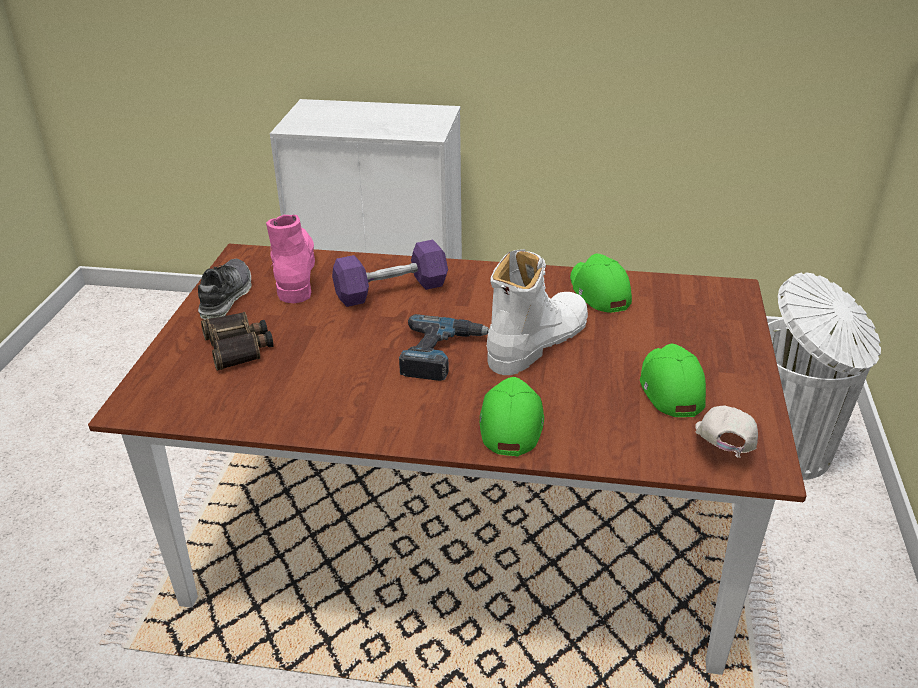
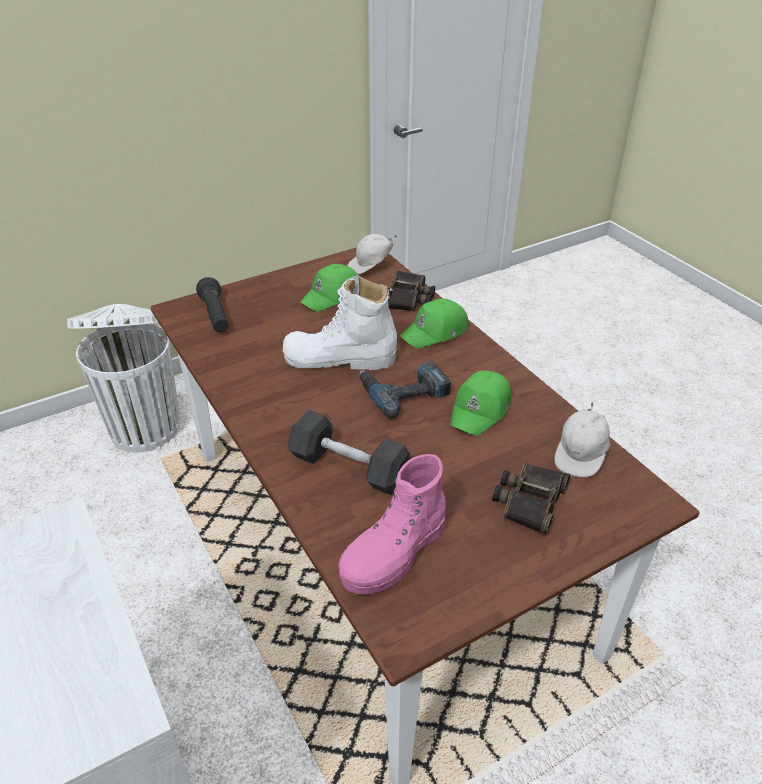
camera: 130 degrees left, 5 degrees up
(226, 297) = (484, 574): shoe -> none
(228, 402) = (581, 454): none -> white cap
(391, 290) = (349, 467): purple dumbbell -> grey dumbbell
(598, 292) = (239, 360): green cap -> green cap (481, 410)
(605, 442) = (408, 298): none -> binoculars
(698, 304) = (215, 315): none -> black flashlight

